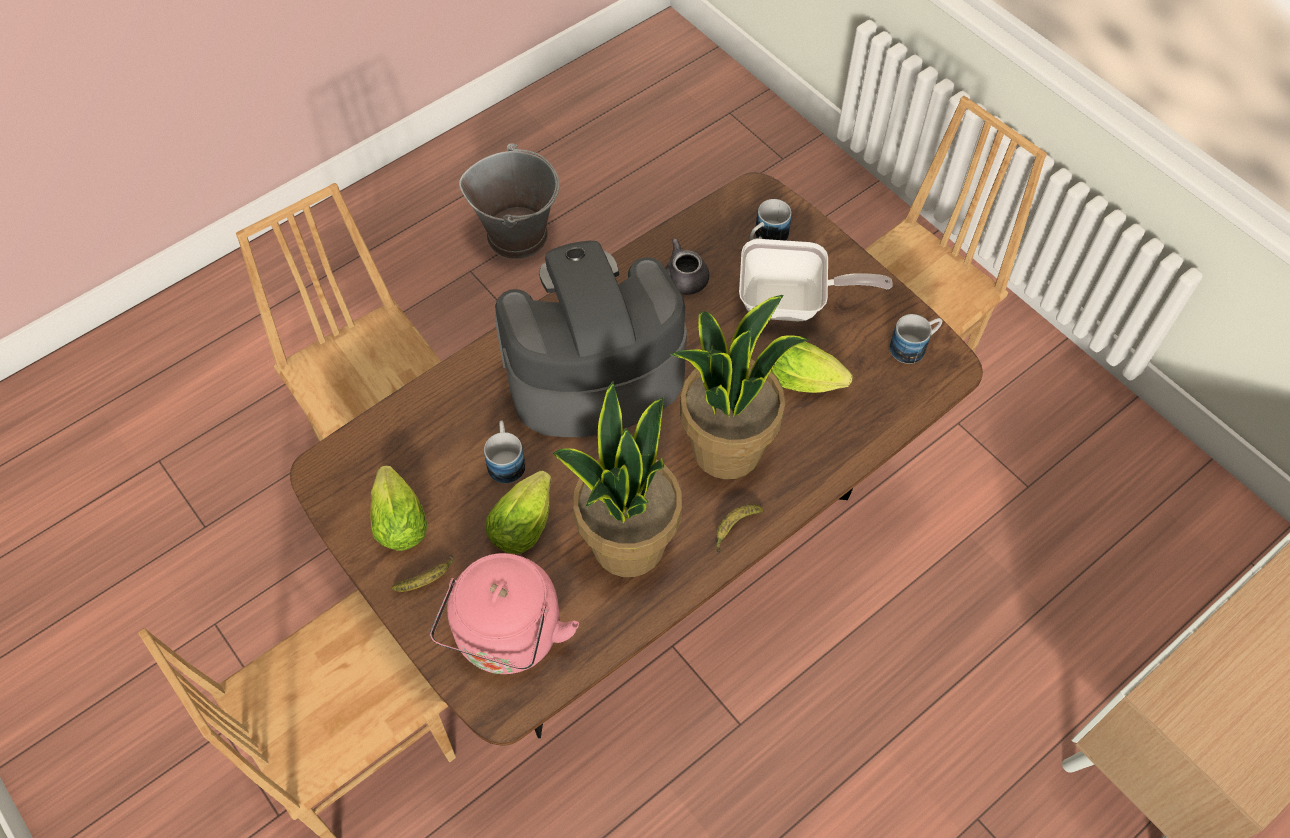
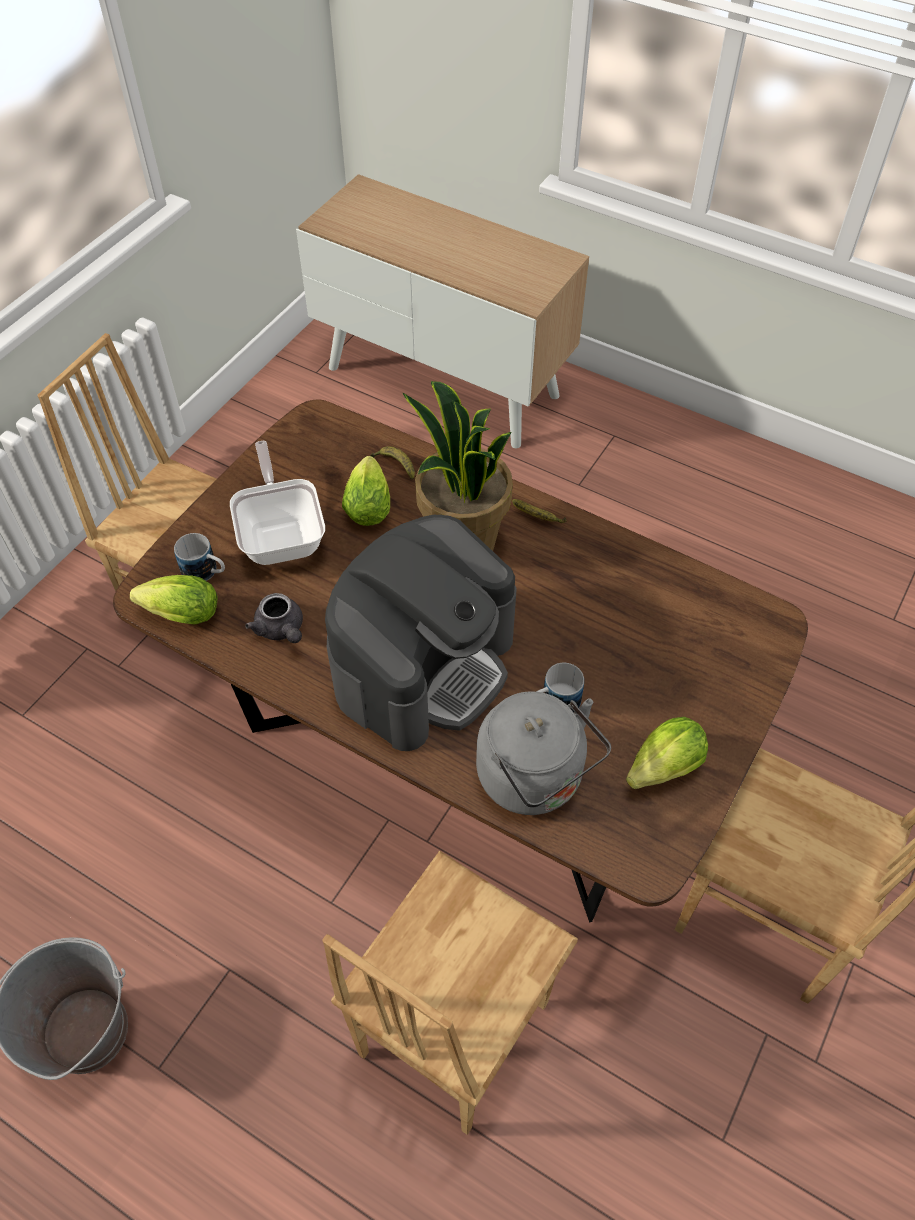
camera: 110 degrees left, 5 degrees down
(427, 580) = (705, 720): banana -> banana (395, 465)
(440, 419) = (535, 779): none -> grey kettle
(507, 638) = (720, 639): pink kettle -> none
(525, 521) = (607, 665): lettuce -> lettuce (178, 614)
(593, 373) = (424, 665): coffee machine -> coffee machine turned 105 degrees counterclockwise
(627, 543) = (589, 584): potted plant -> none
(914, 346) = (302, 443): mug -> none

